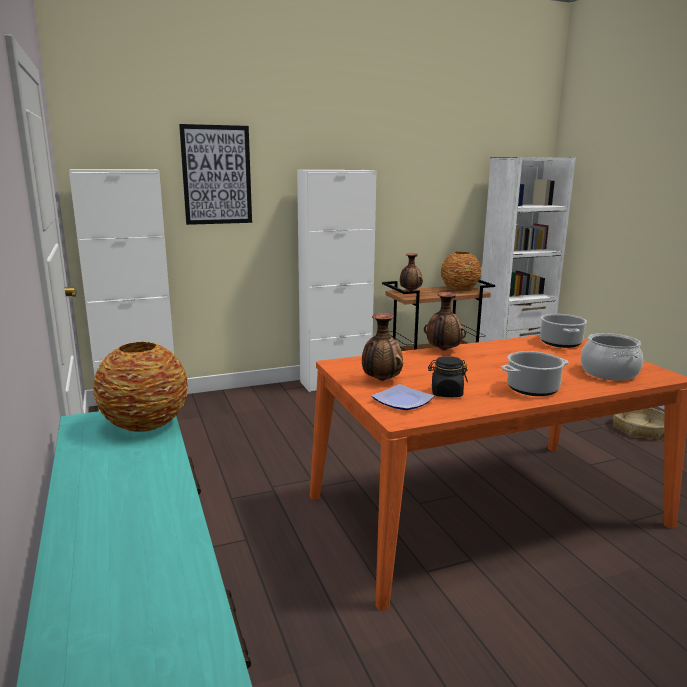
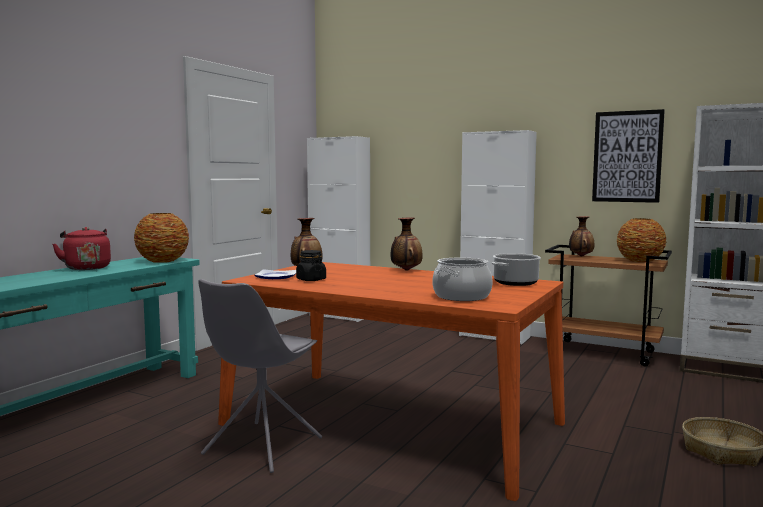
camera: 50 degrees right, 10 degrees down
(94, 488) = (86, 268): none -> red kettle
(216, 175) = (412, 141): picture -> picture (627, 156)
(476, 604) = (261, 447): none -> grey chair
(532, 389) = (364, 289): cooking pot -> none

